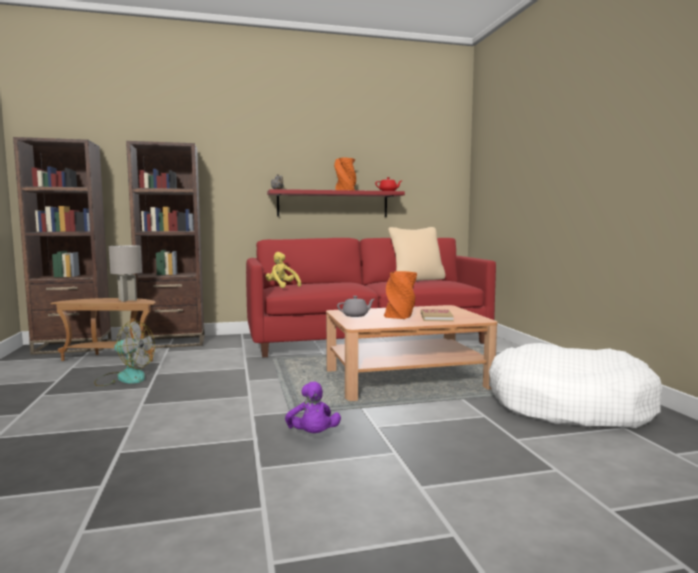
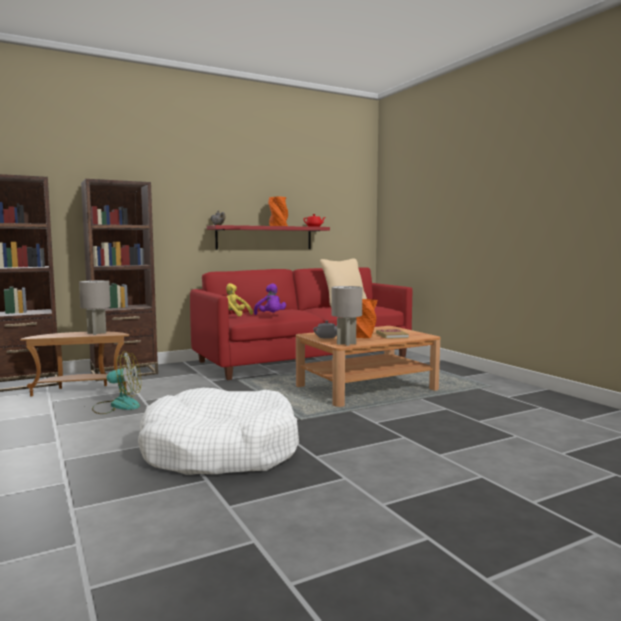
camera: 15 degrees left, 0 degrees up
(313, 435) = (333, 432): purple plush toy -> purple plush toy (270, 315)
(366, 324) = (346, 343): none -> grey table lamp
(568, 405) = (497, 396): white dog bed -> white dog bed (220, 451)

